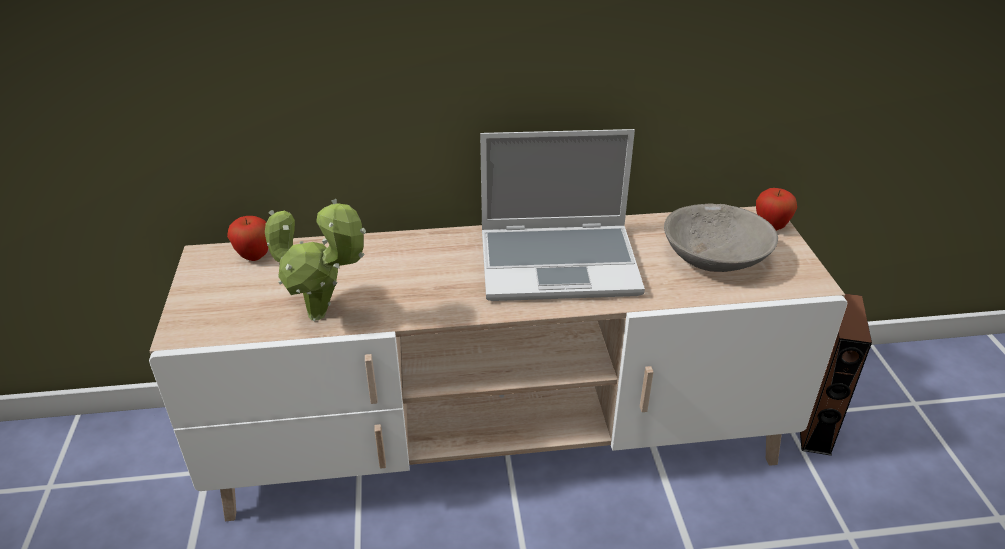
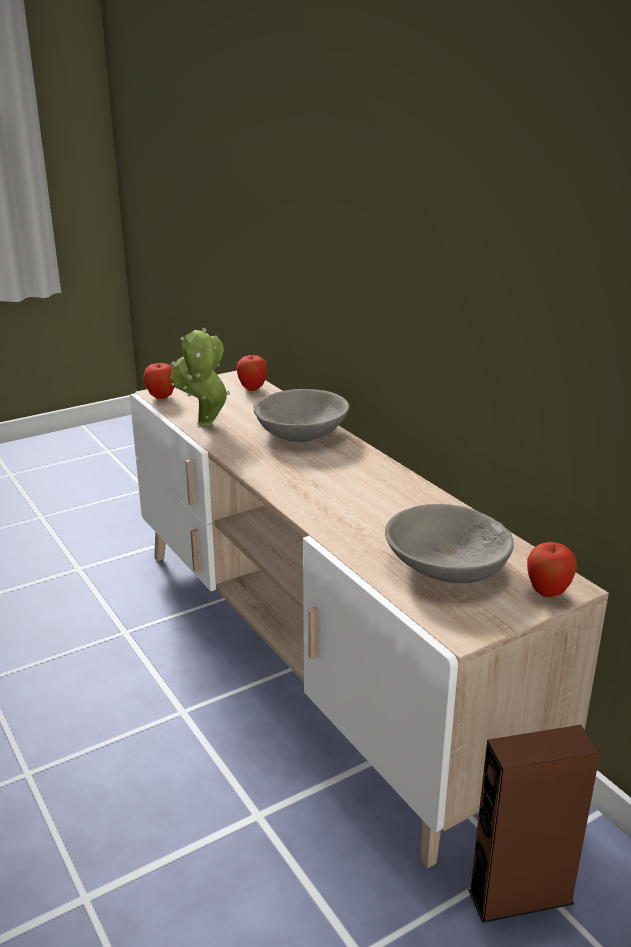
camera: 65 degrees right, 10 degrees down
(199, 331) = (161, 397): none -> apple
(404, 256) = (301, 432): none -> grey bowl
(560, 263) = (353, 492): laptop -> none

